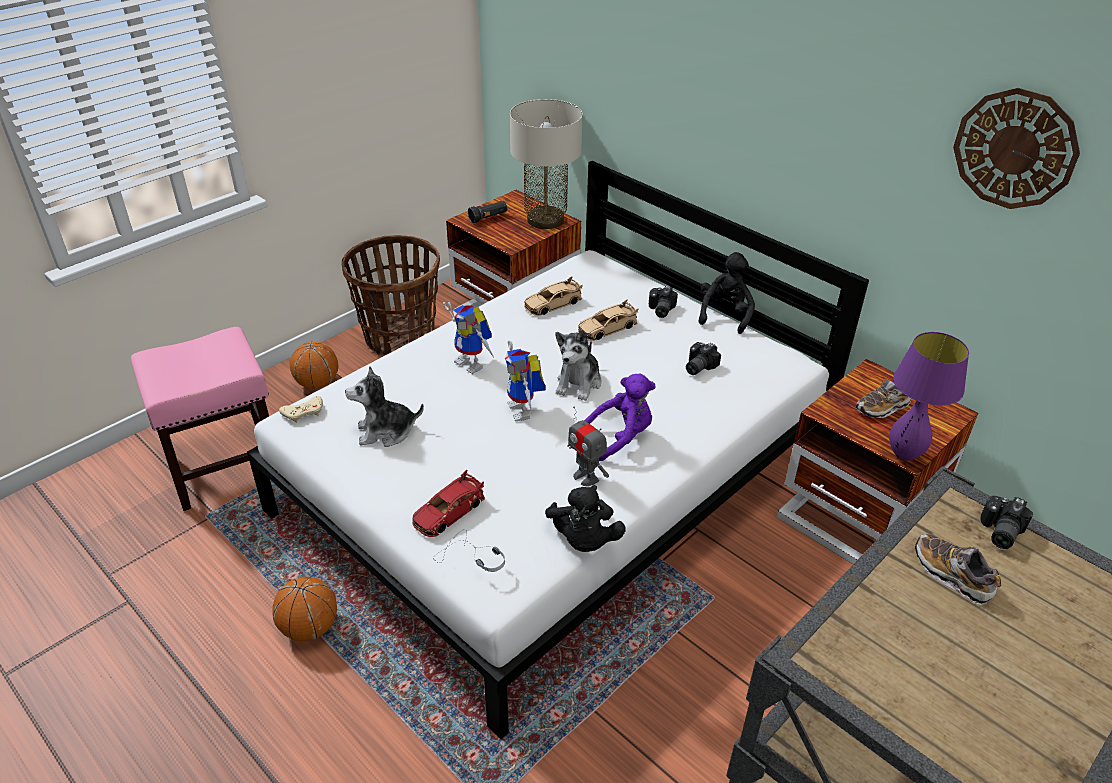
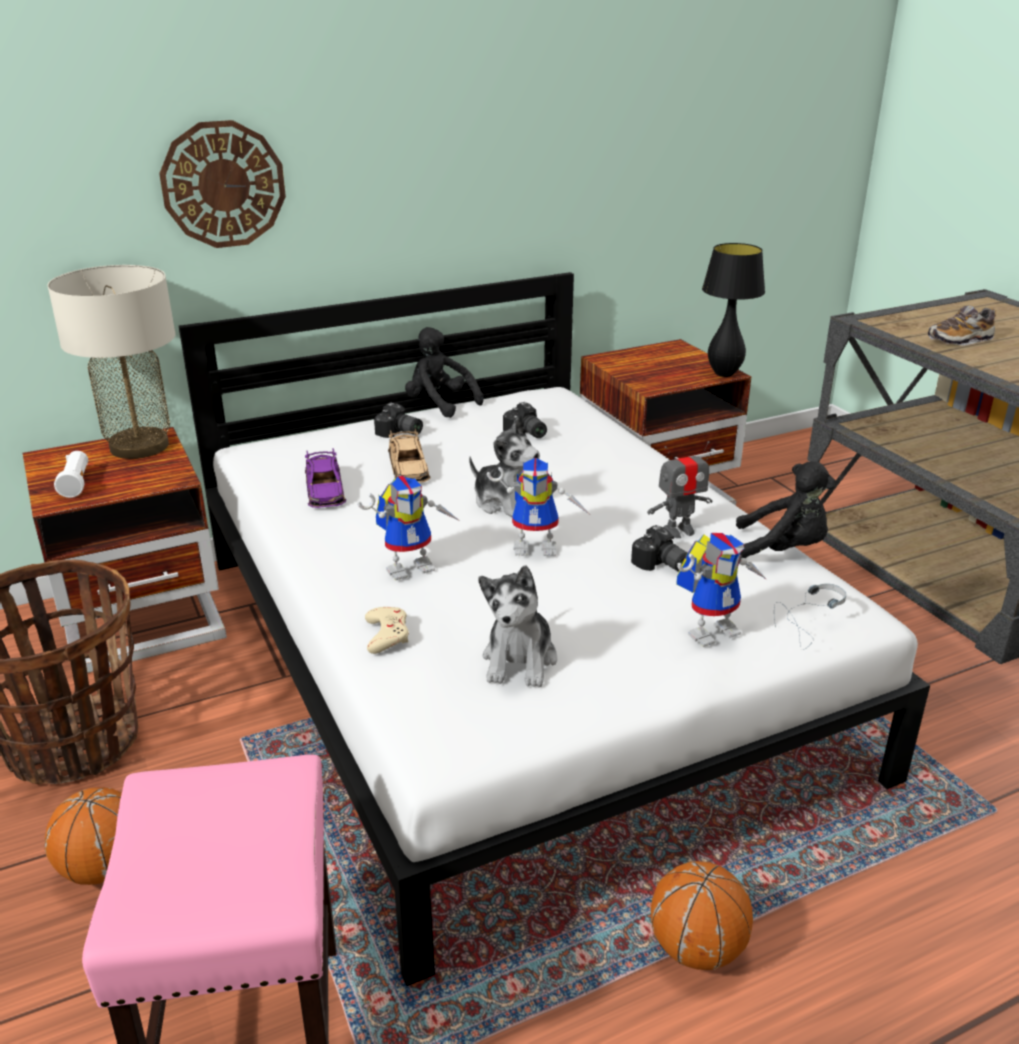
camera: 70 degrees left, 10 degrees down
(303, 412) = (425, 736): beige game controller -> beige game controller (387, 634)
(449, 512) = (712, 629): red toy car -> toy robot
(488, 218) = (76, 483): black flashlight -> white flashlight
(553, 304) = (325, 490): beige toy car -> purple toy car
(621, 437) = (619, 498): purple plush toy -> none
(882, 407) = (656, 366): shoe -> none
(904, 454) = (724, 374): purple table lamp -> black table lamp
(998, 531) = (911, 317): camera -> camera (661, 565)
(1015, 149) = (652, 86): wall clock -> wall clock (223, 185)

